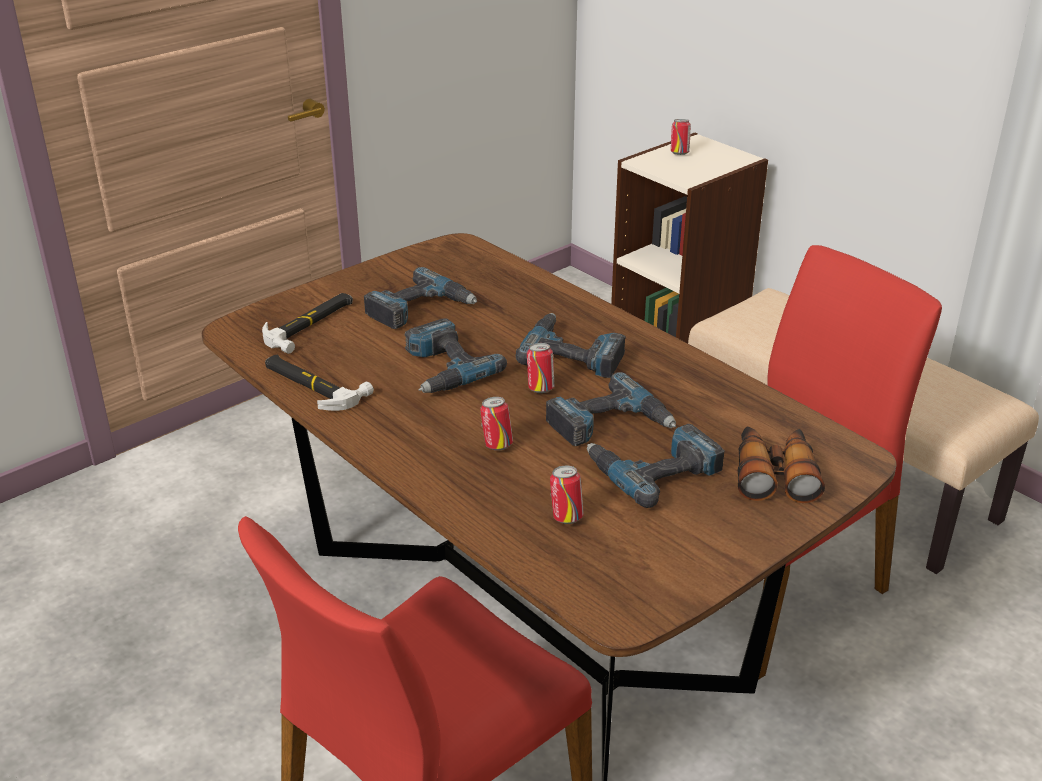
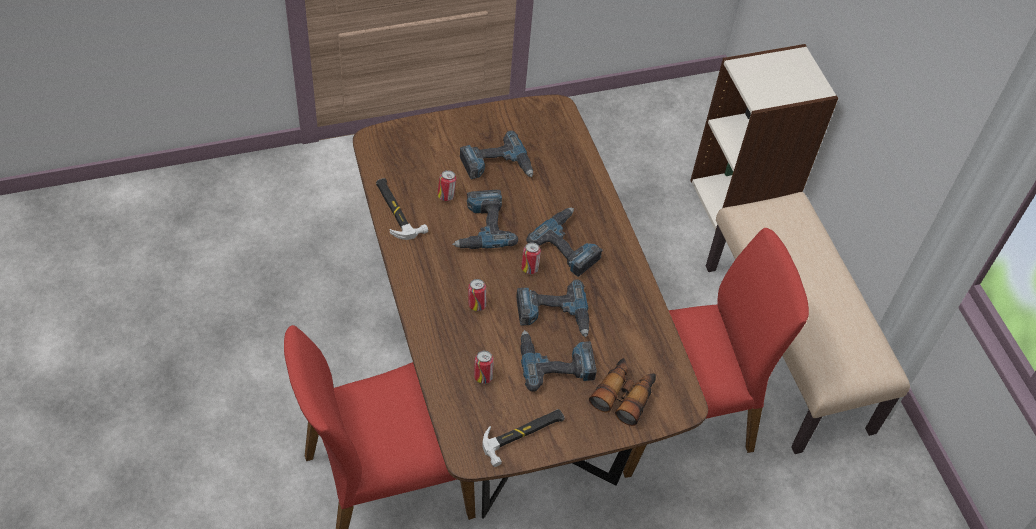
camera: 20 degrees right, 20 degrees up
(311, 325) = (421, 154): hammer -> hammer (523, 435)
(679, 153) = (774, 66): can -> can (446, 196)

